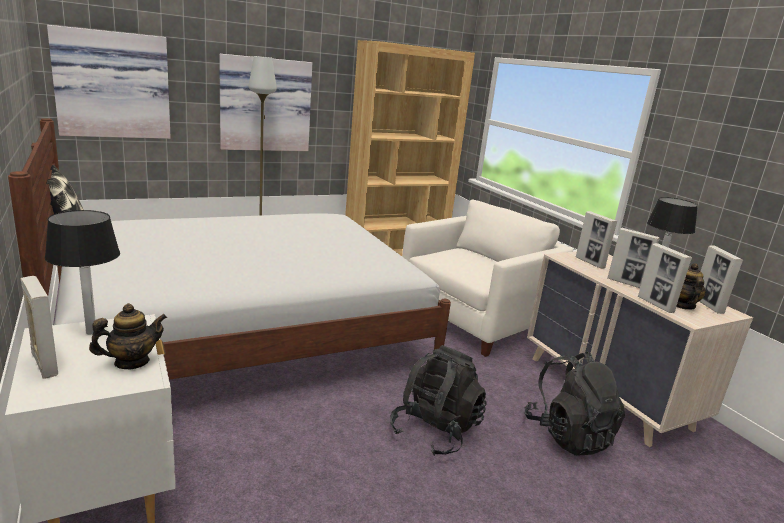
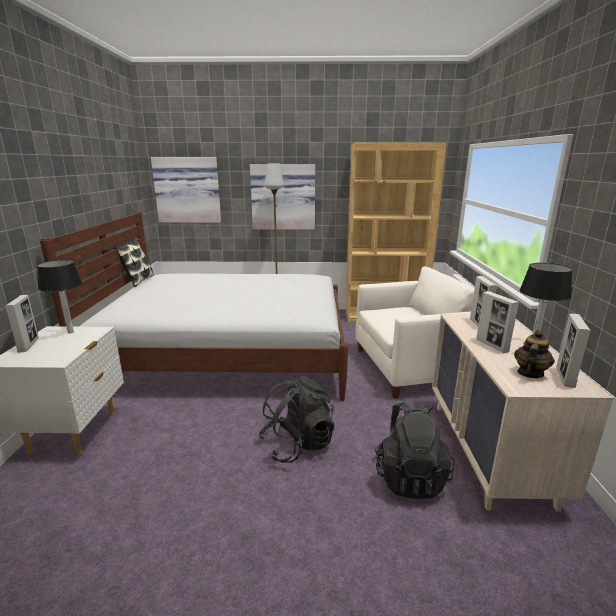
camera: 30 degrees right, 0 degrees up
(131, 362) = (65, 351): teapot -> none
(655, 304) = (496, 368): picture frame -> none

